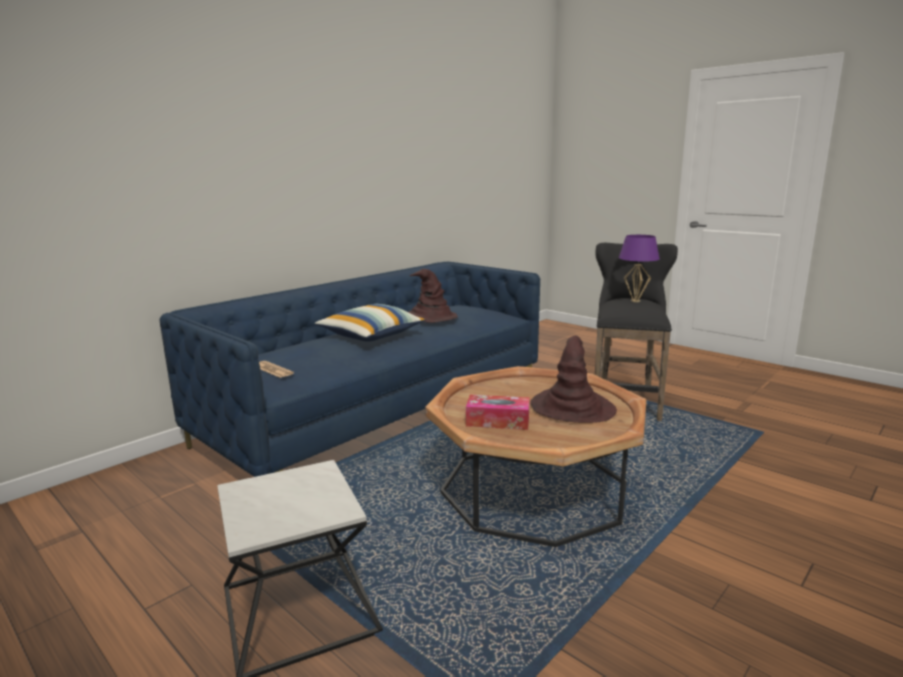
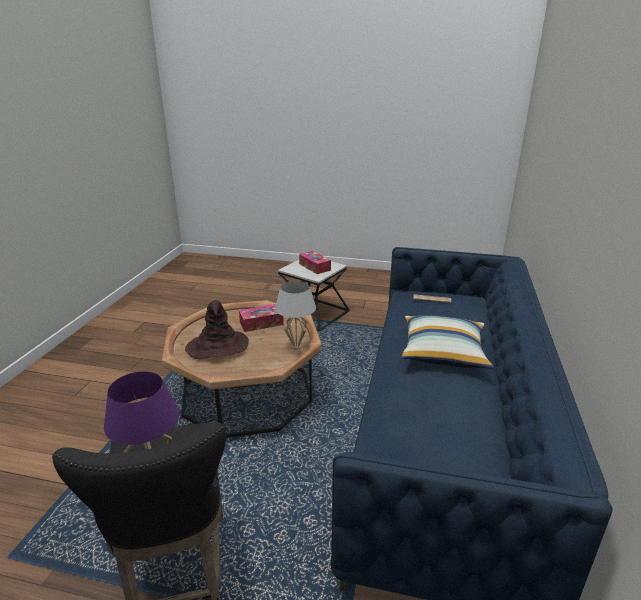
camera: 150 degrees right, 10 degrees up
(283, 498) = (314, 267): none -> tissue box
(429, 317) = (446, 409): brown hat -> none
(478, 389) = (296, 346): none -> white table lamp

